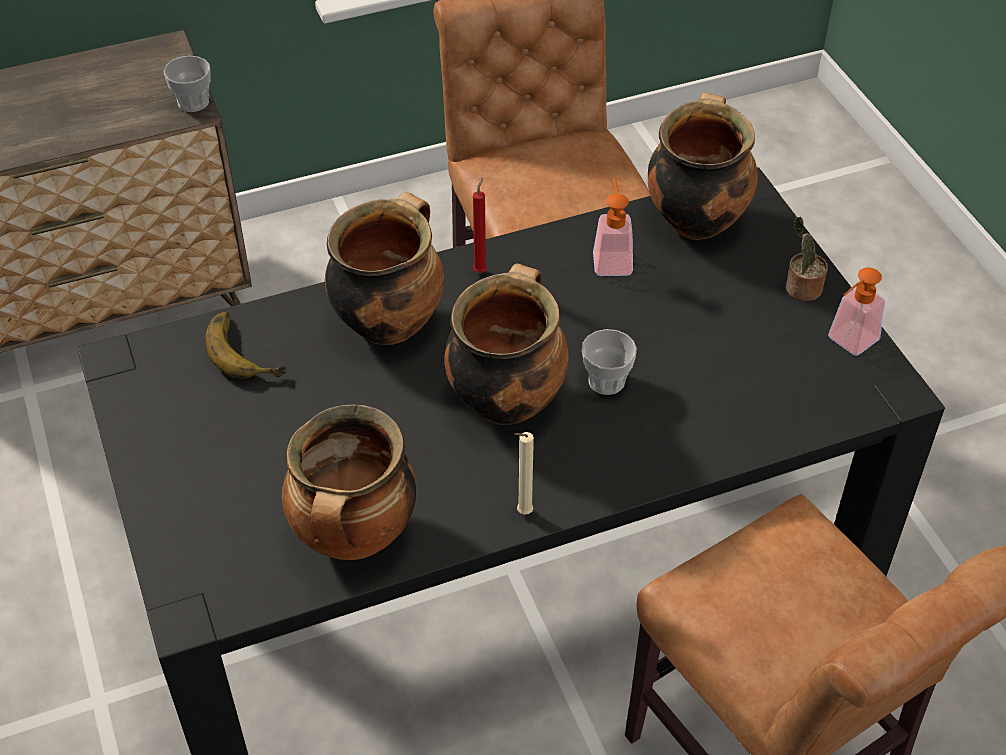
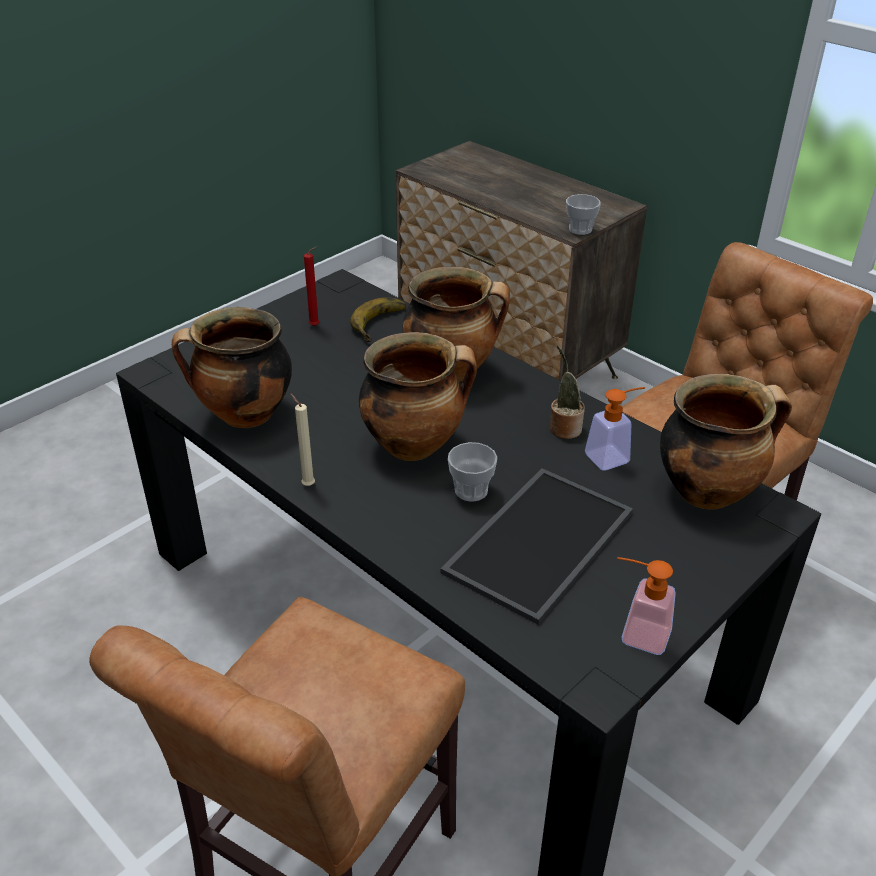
camera: 65 degrees right, 10 degrees down
(481, 270) = (539, 395): red candle -> red candle (316, 326)
(703, 359) = (538, 539): none -> tray
(801, 289) = (681, 582): potted plant -> potted plant (563, 427)

